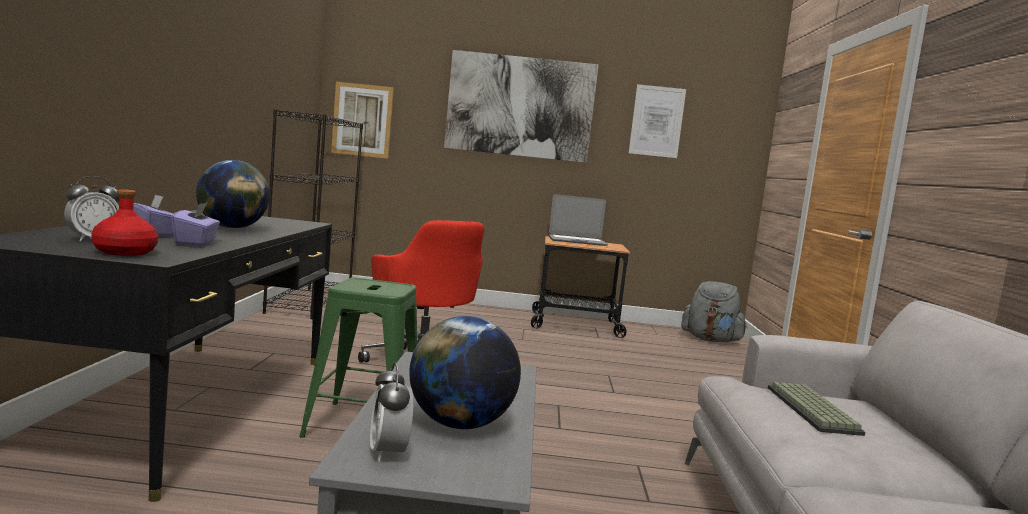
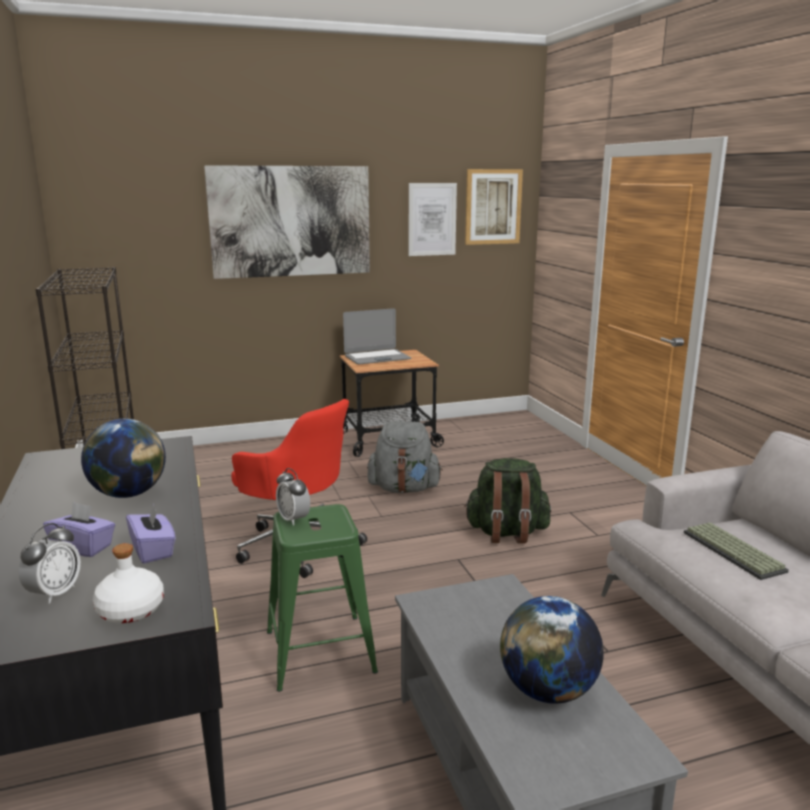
camera: 20 degrees left, 10 degrees up
(124, 252) = (130, 610): red bottle -> white bottle
(362, 120) = (108, 260): picture -> picture (493, 207)
(388, 452) = (540, 757): alarm clock -> alarm clock (293, 519)
(628, 401) = (507, 533): none -> green backpack
(711, 340) = (510, 426): grey backpack -> grey backpack (404, 489)

